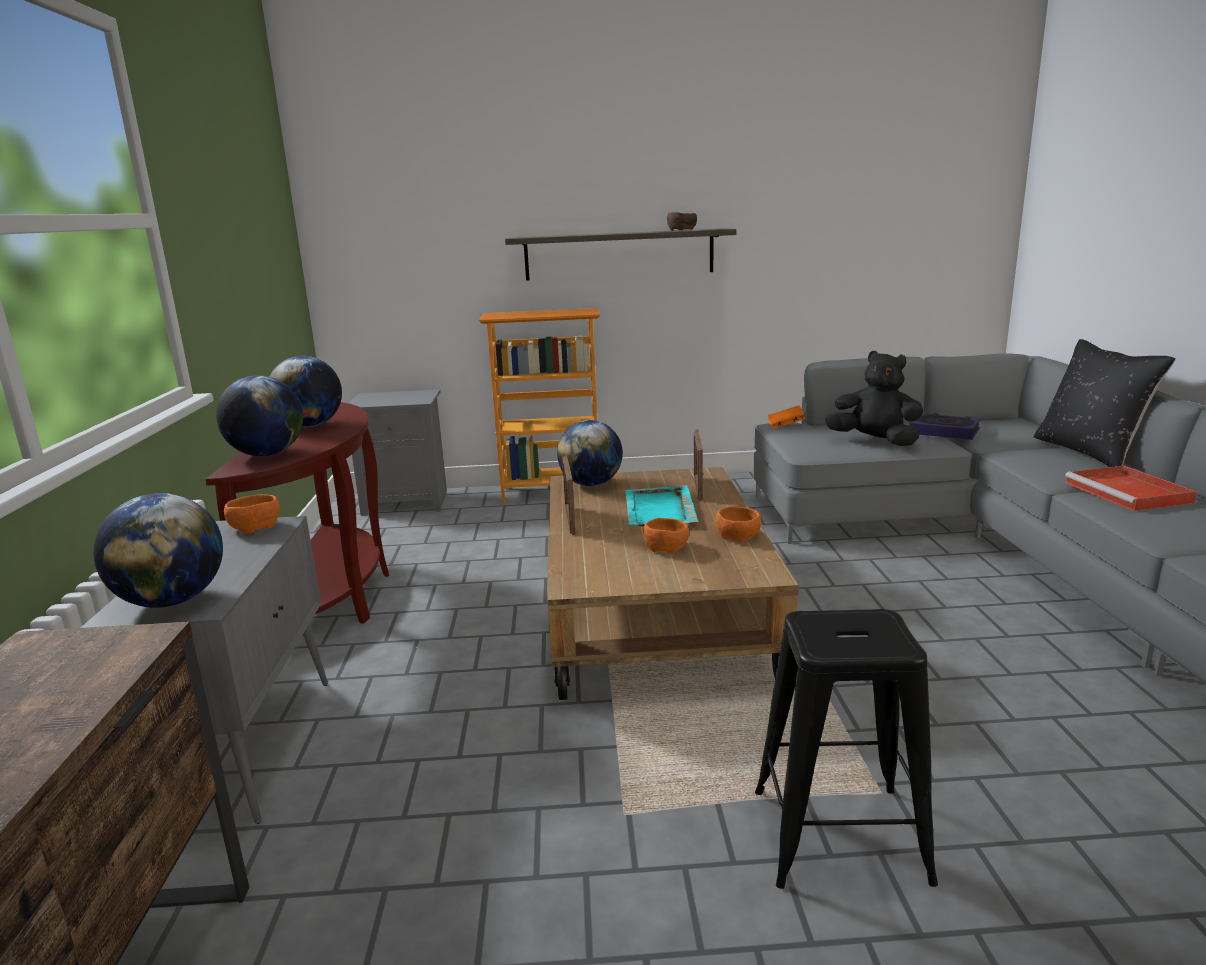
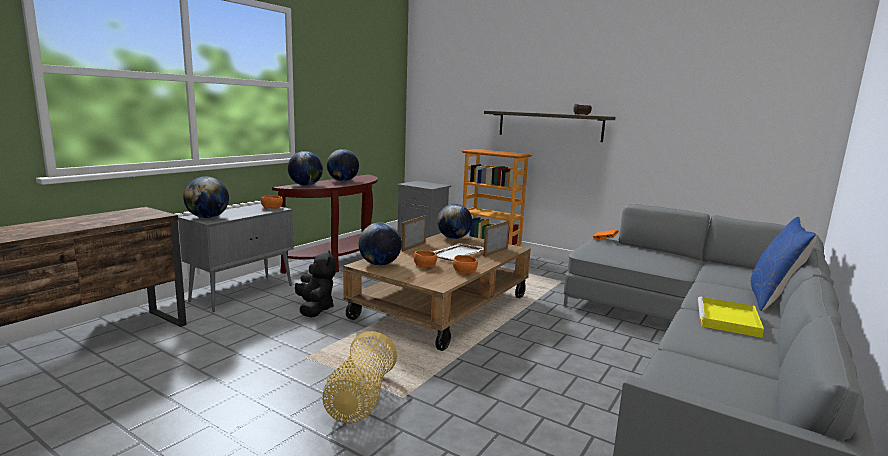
camera: 35 degrees right, 5 degrees down
(599, 573) = (380, 264): none -> globe
(659, 510) = (456, 254): turquoise tray -> white tray
(840, 835) = (360, 400): black stool -> basket
(875, 441) = (636, 258): black plush toy -> black plush toy (315, 309)
(944, 431) = (697, 265): book -> none
(1089, 452) = (772, 299): black pillow -> blue pillow
(1129, 493) = (728, 320): red tray -> yellow tray

